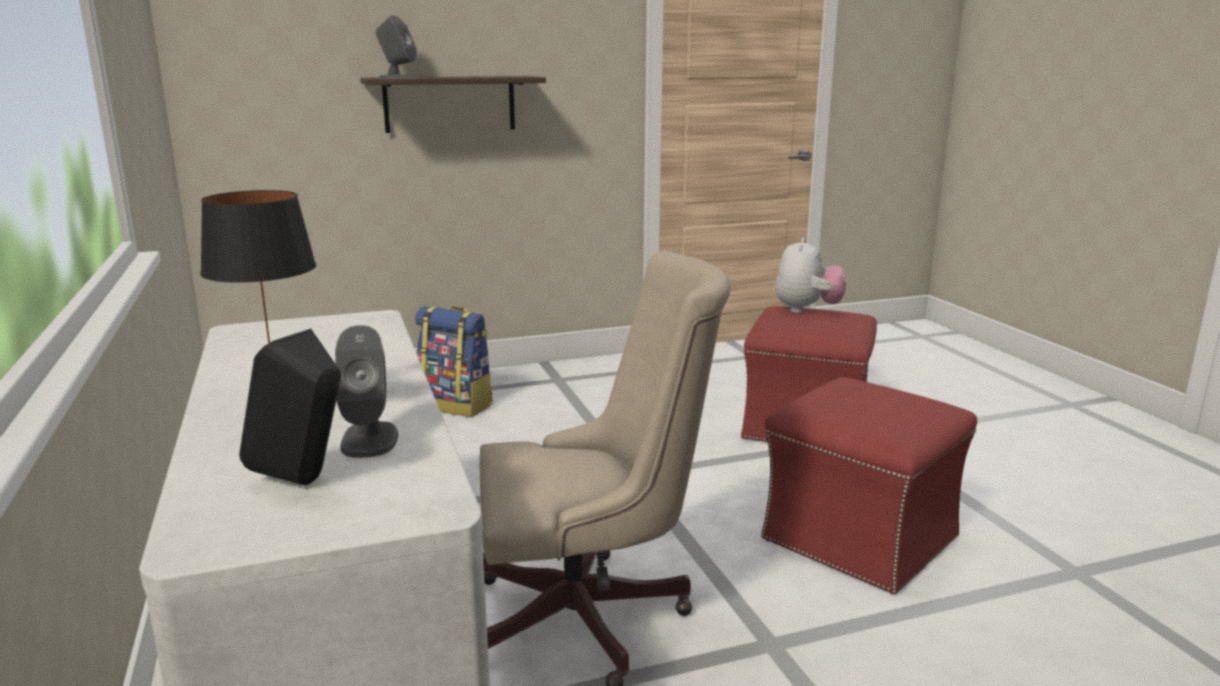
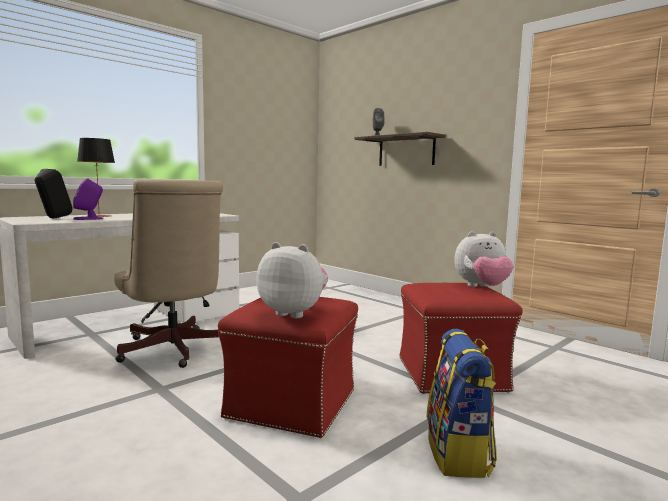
camera: 65 degrees right, 10 degrees down
(369, 439) = (88, 219): grey speaker -> purple speaker
(457, 405) = (358, 301): backpack -> backpack (459, 453)
(917, 411) = (294, 313): none -> plush toy

